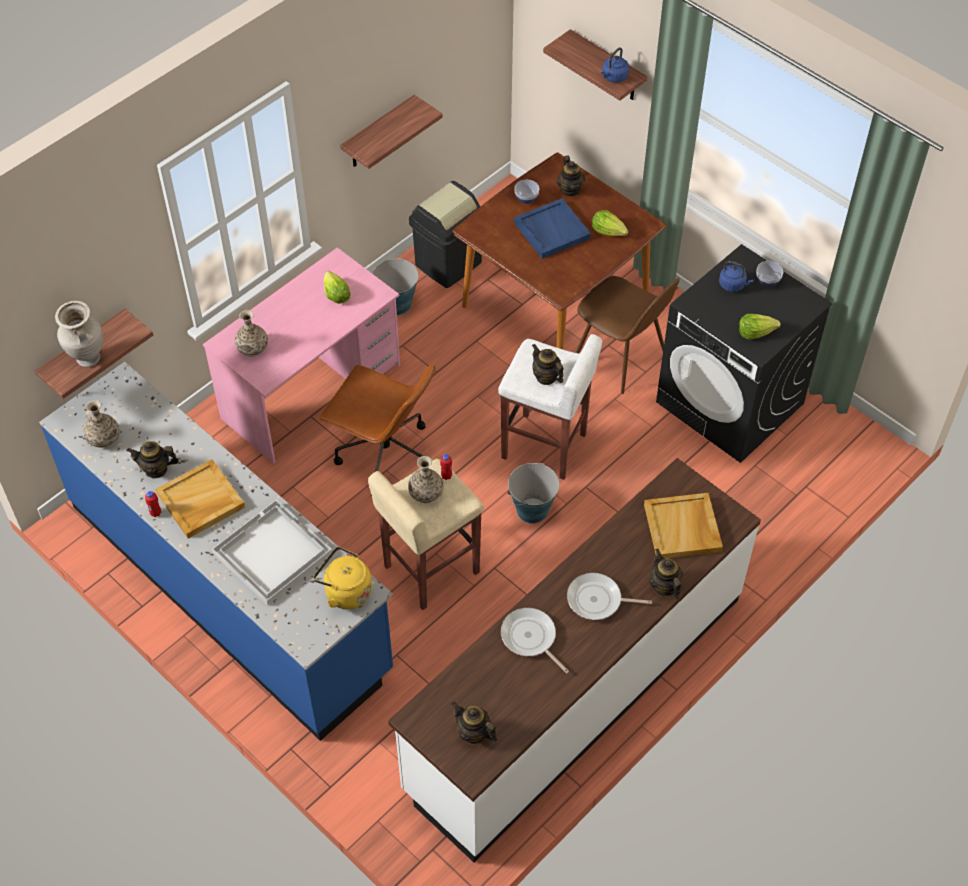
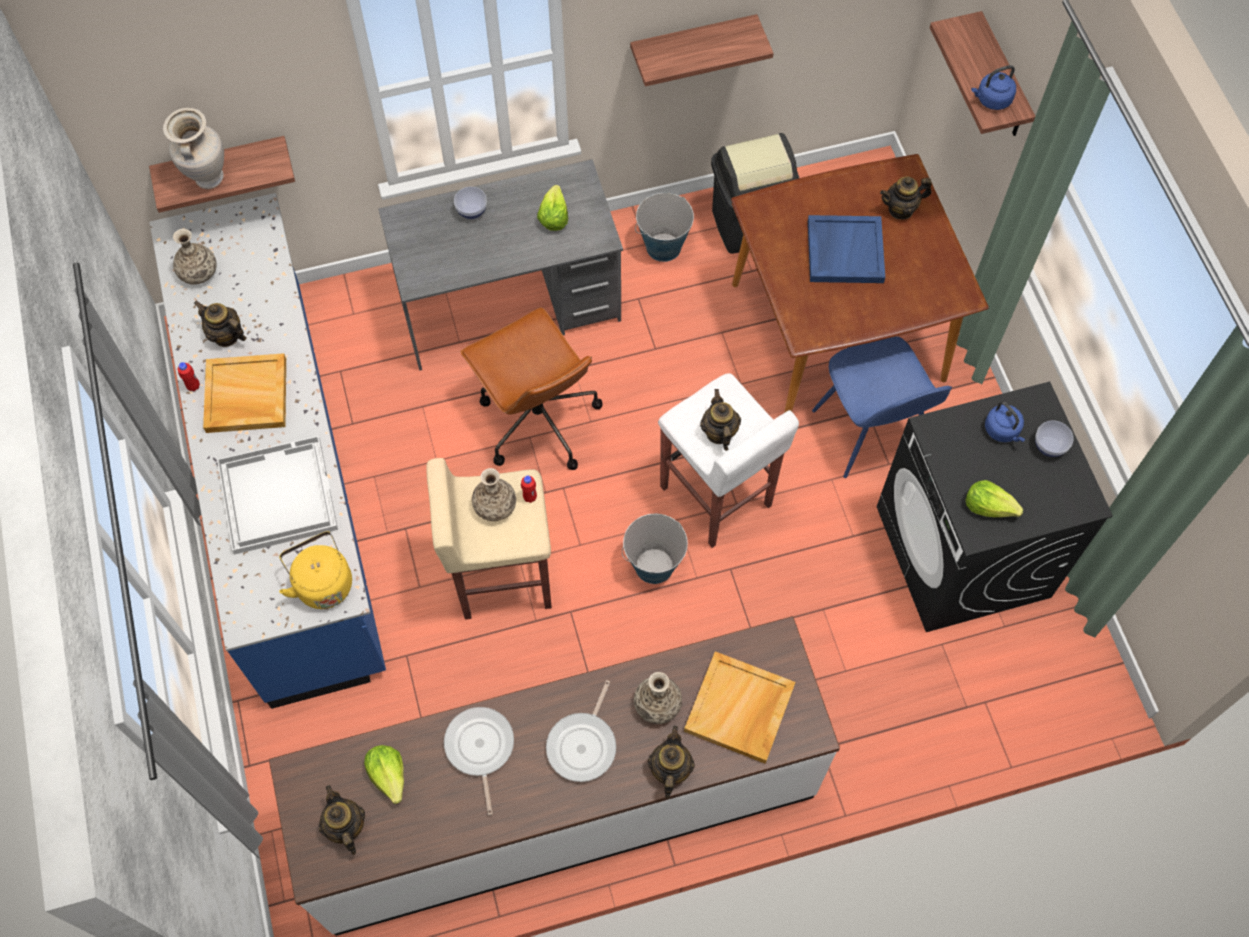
camera: 30 degrees right, 10 degrees up
(252, 348) = (425, 238): vase -> vase (657, 704)
(312, 392) = (509, 307): pink desk -> grey desk
(526, 199) = (841, 197): bowl -> bowl (471, 211)
(570, 189) = (901, 209): teapot -> teapot turned 60 degrees clockwise
(597, 600) = (583, 744): frying pan -> frying pan turned 105 degrees counterclockwise
(608, 231) = (912, 283): lettuce -> lettuce (389, 775)
(621, 358) = (871, 433): brown chair -> blue chair

